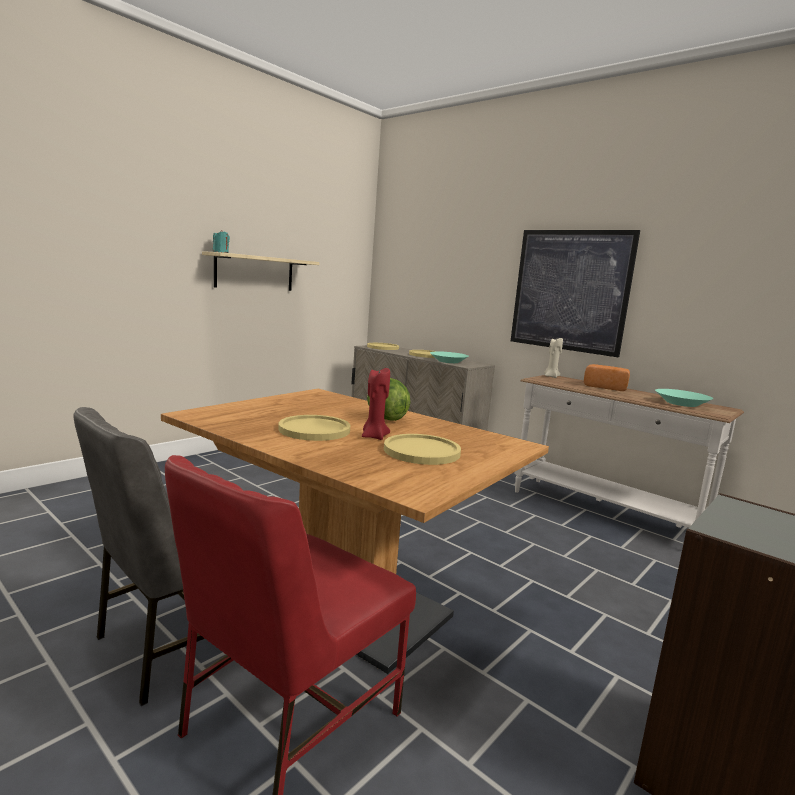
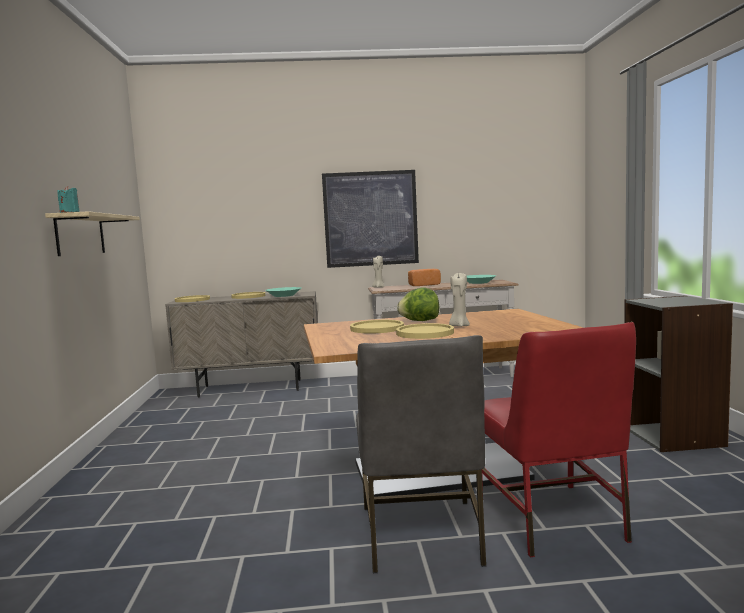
camera: 45 degrees left, 5 degrees down
(374, 436) = (459, 326): red candle -> beige candle
(421, 451) = (501, 323): yellow plate -> yellow plate (377, 328)

